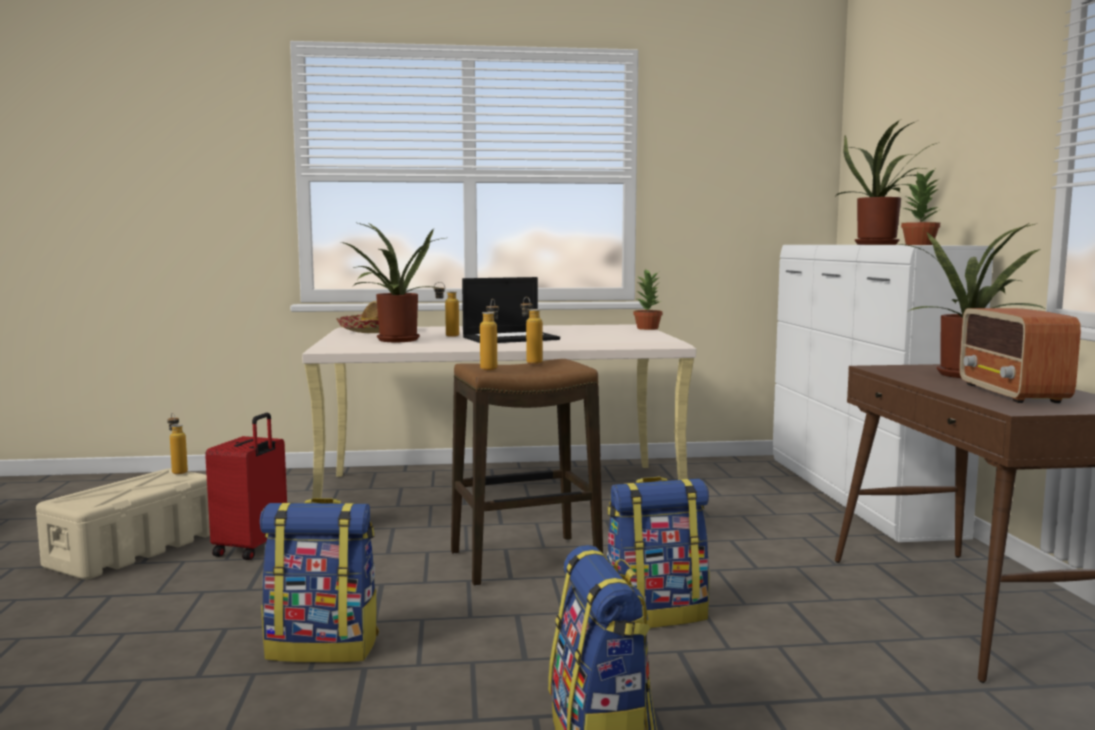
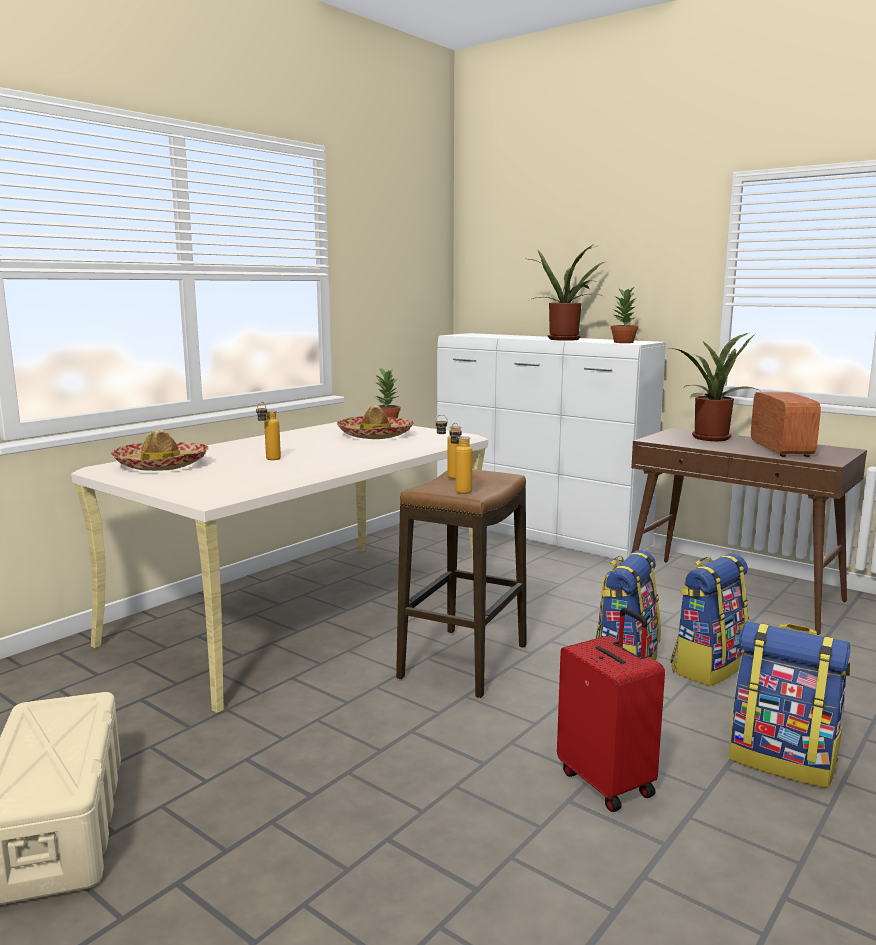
camera: 45 degrees left, 5 degrees up
(178, 471) = (47, 702): bottle -> none
(252, 548) = (204, 757): red suitcase -> red suitcase (608, 782)
(324, 647) = (503, 804): backpack -> backpack (707, 667)
(395, 341) = (253, 475): potted plant -> none
(511, 338) = (340, 453): laptop -> none
(595, 333) = (375, 435): none -> hat
(1012, 393) = (780, 449): radio -> radio turned 135 degrees counterclockwise

